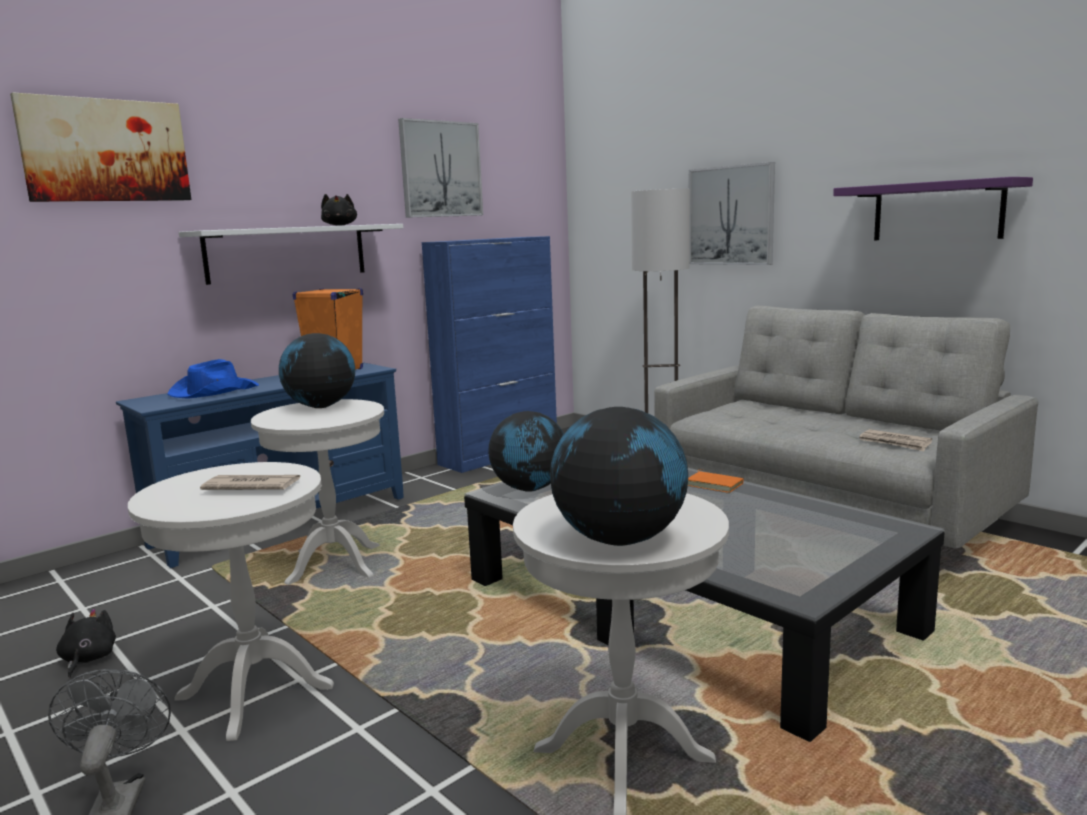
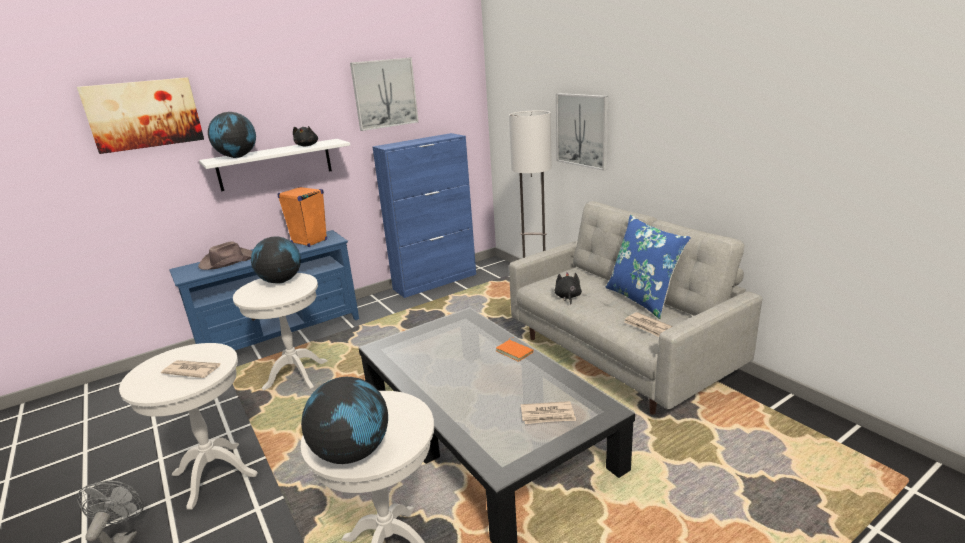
camera: 10 degrees right, 10 degrees up
(87, 659) = (139, 439): black plush toy -> black plush toy (567, 297)
(213, 391) = (227, 261): blue hat -> brown hat
(530, 488) = (399, 346): globe -> globe (237, 157)
(822, 539) = (548, 415): none -> newspaper
(862, 421) = (642, 299): none -> blue pillow
(937, 211) = (709, 149): purple shelf -> none

